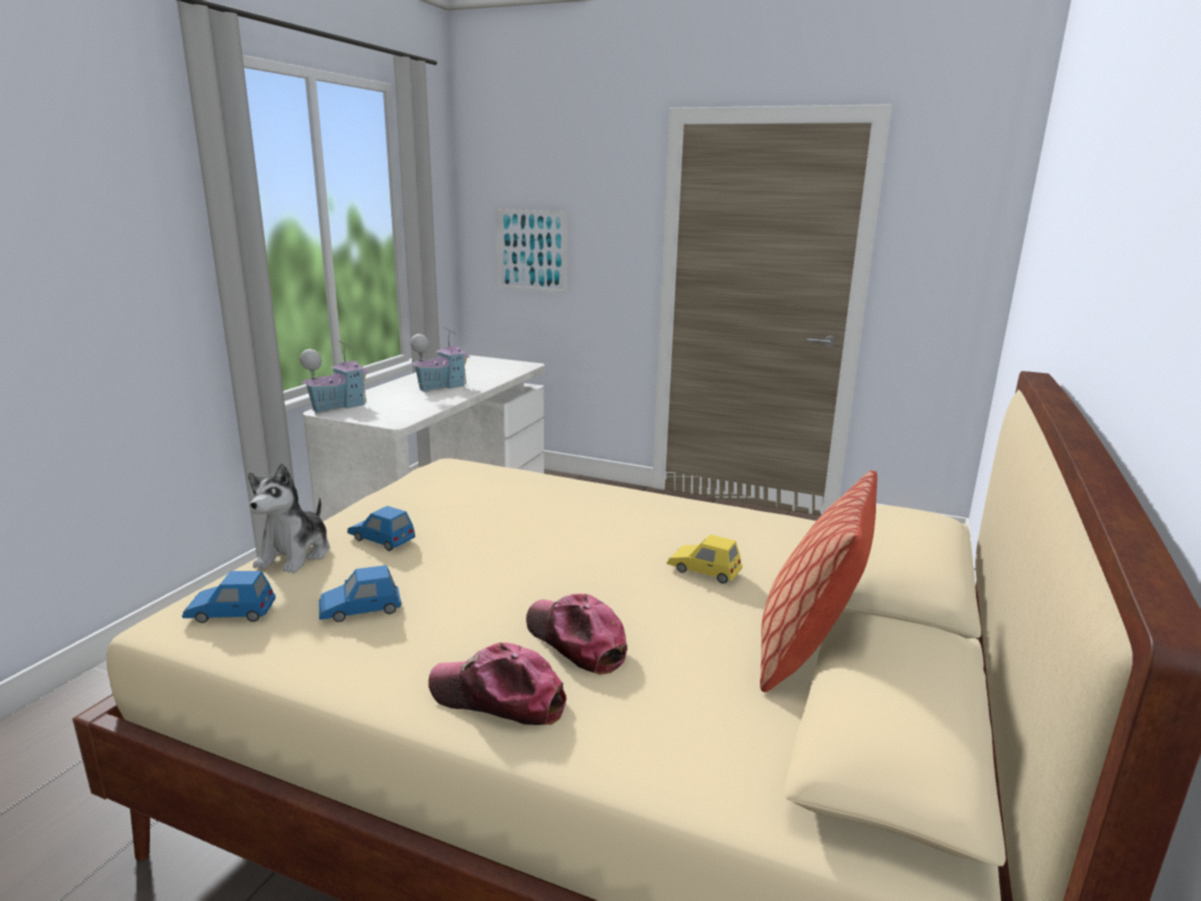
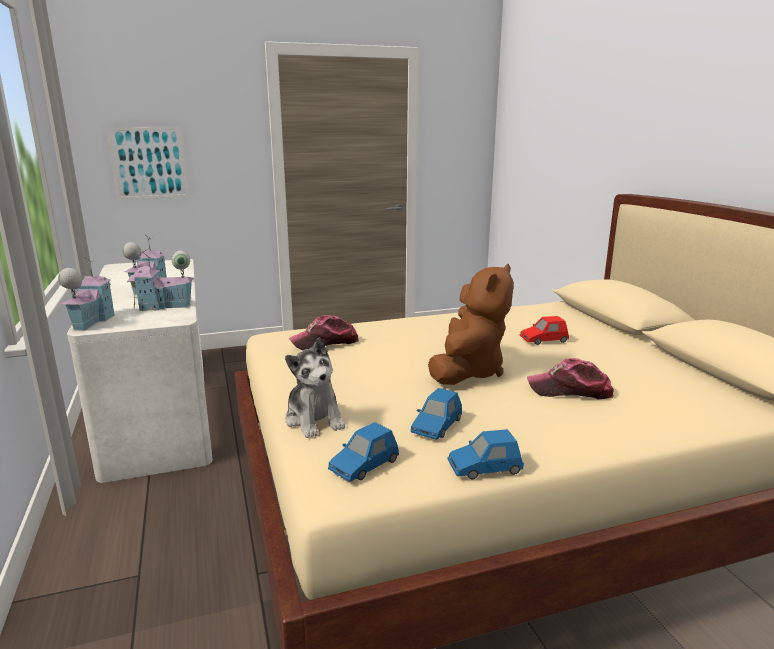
camera: 40 degrees left, 0 degrees up
(382, 539) = (349, 389): blue toy car -> blue toy car (485, 468)
(413, 407) = (164, 306): none -> toy house
(498, 698) = (601, 427): cap -> cap (325, 342)
(525, 569) = (468, 371): none -> brown plush toy
(704, 570) = (543, 340): yellow toy car -> red toy car
(807, 650) = (649, 355): pillow -> none

